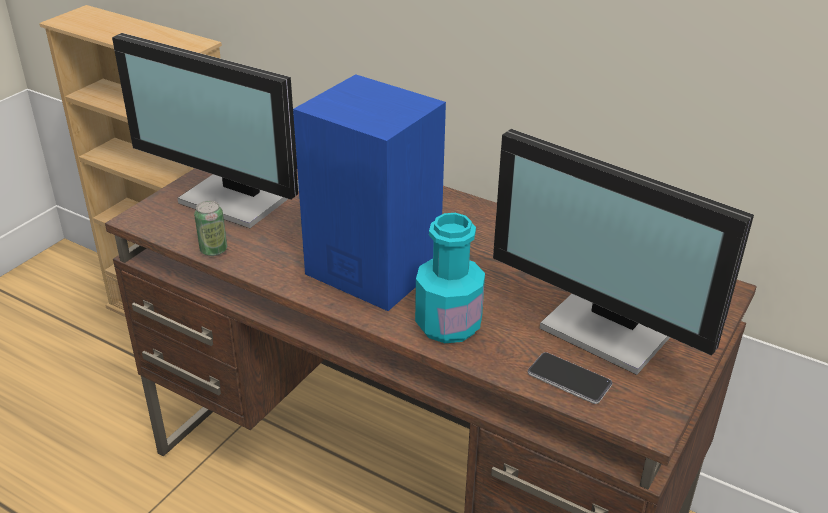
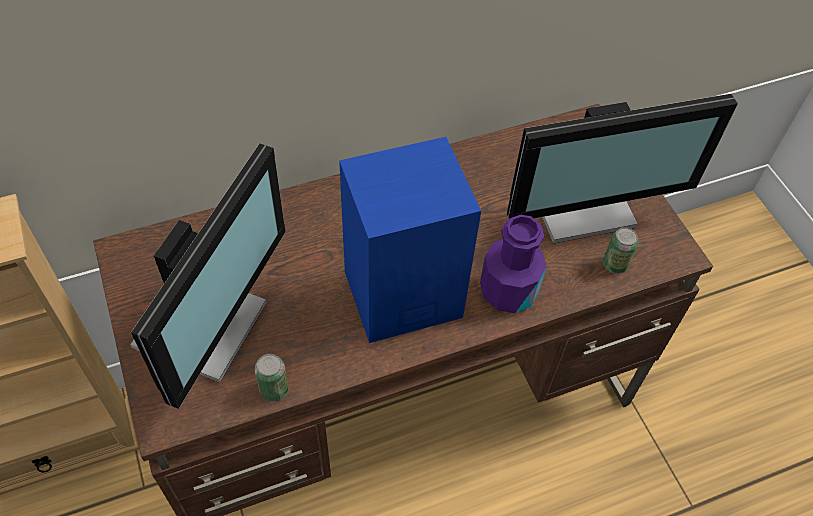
camera: 55 degrees left, 20 degrees up
(239, 198) = (206, 325): monitor -> monitor turned 45 degrees counterclockwise
(448, 324) = (508, 291): turquoise bottle -> purple bottle
(569, 379) = (614, 264): phone -> can

